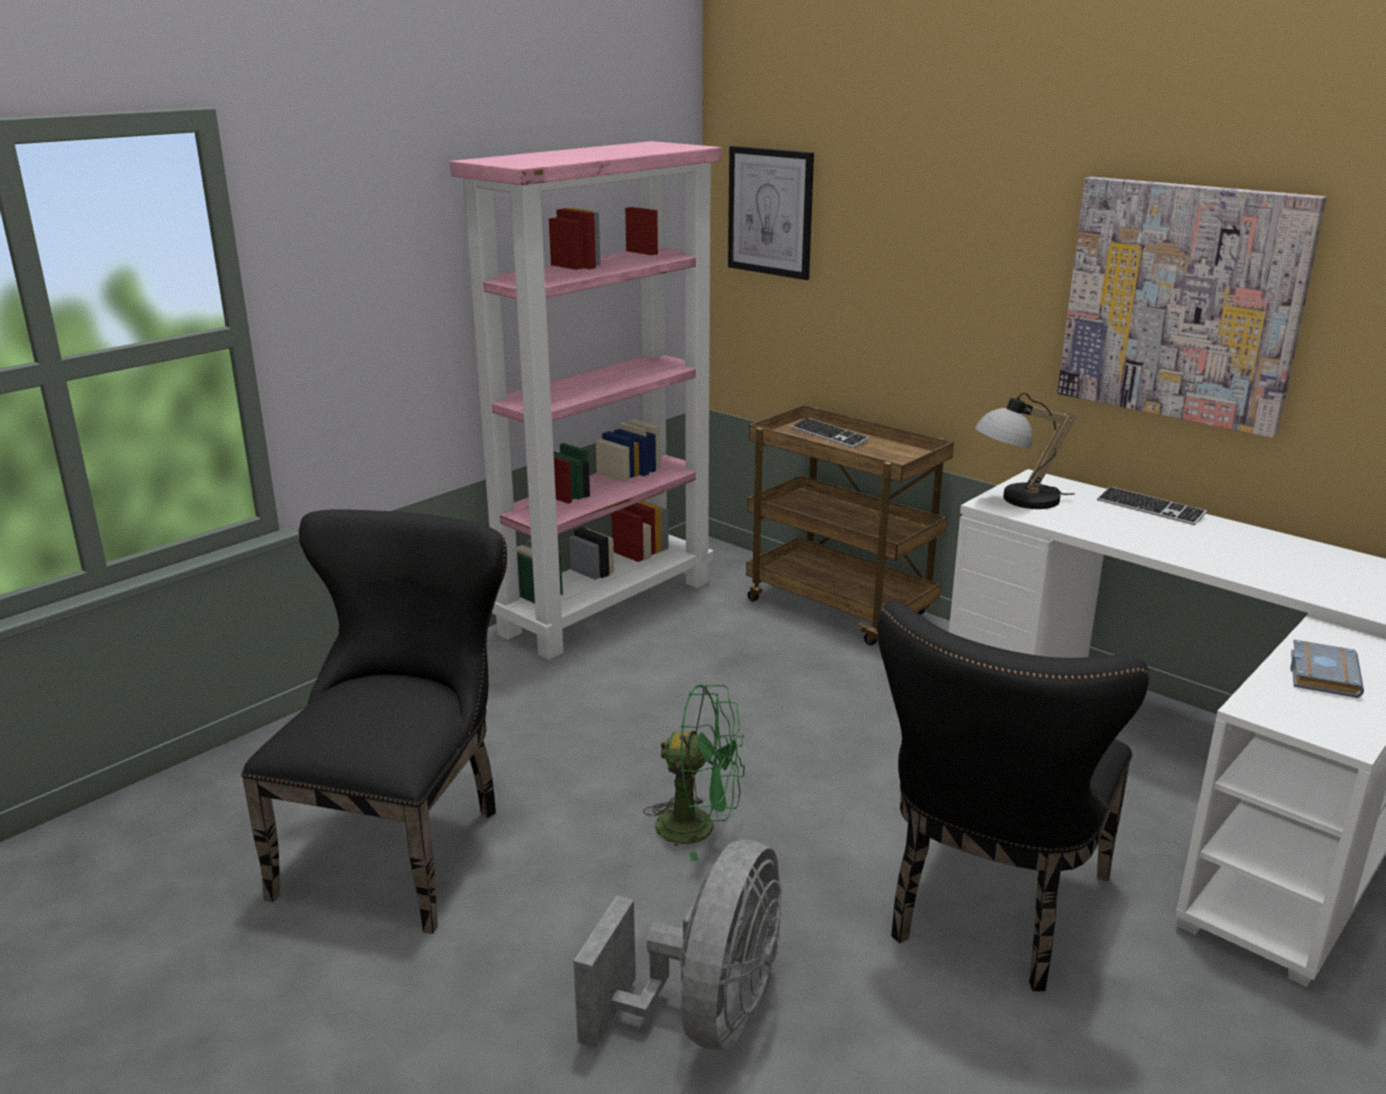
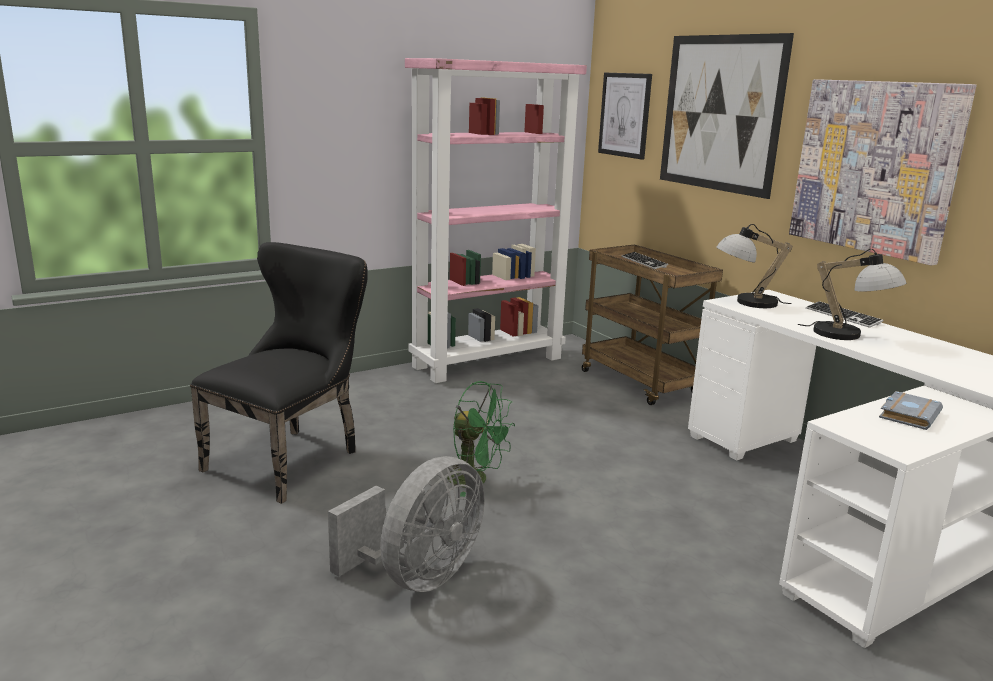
camera: 15 degrees right, 5 degrees down
(934, 217) = (720, 113): none -> picture
(990, 913) = (645, 560): black chair -> none
(1181, 545) = (849, 336): none -> table lamp

